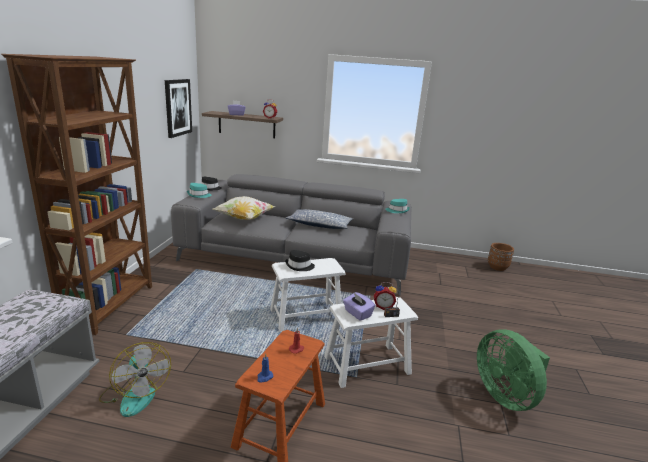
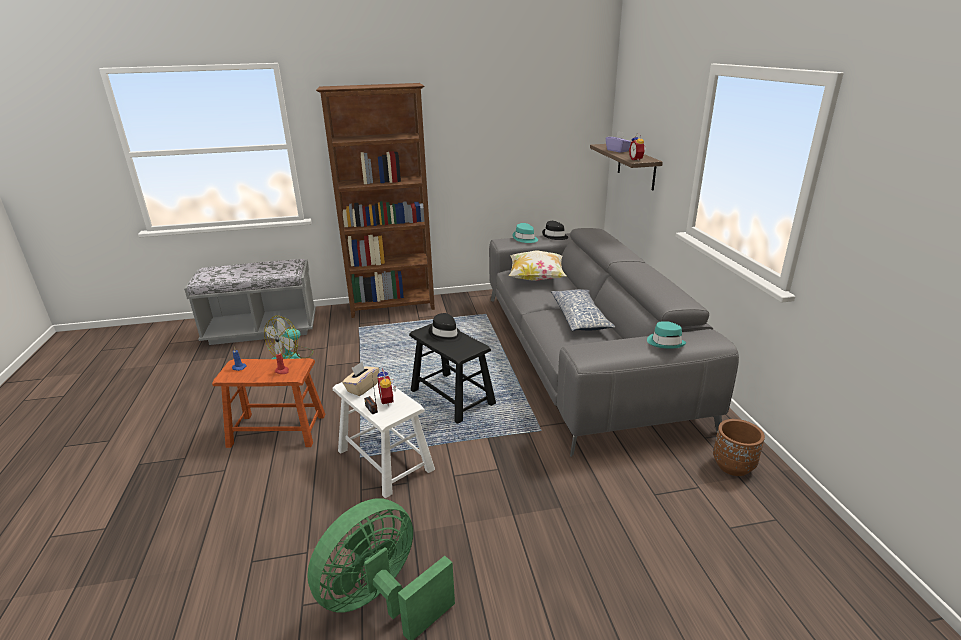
camera: 70 degrees right, 5 degrees up
(177, 107) = (558, 135): picture -> none
(305, 315) = (452, 397): white stool -> black stool
(357, 313) = (362, 388): purple tissue box -> beige tissue box
(497, 267) = (844, 574): brown planter -> brown planter (733, 466)

